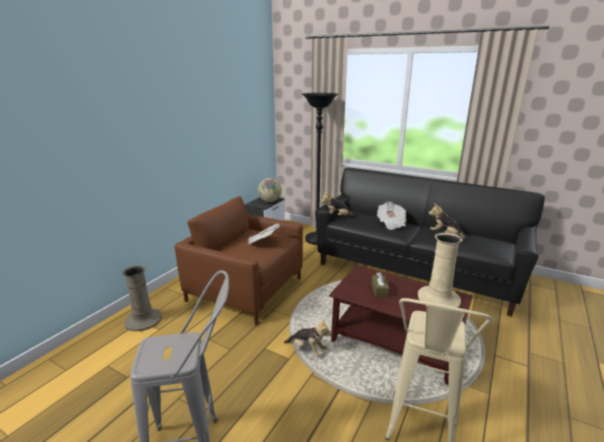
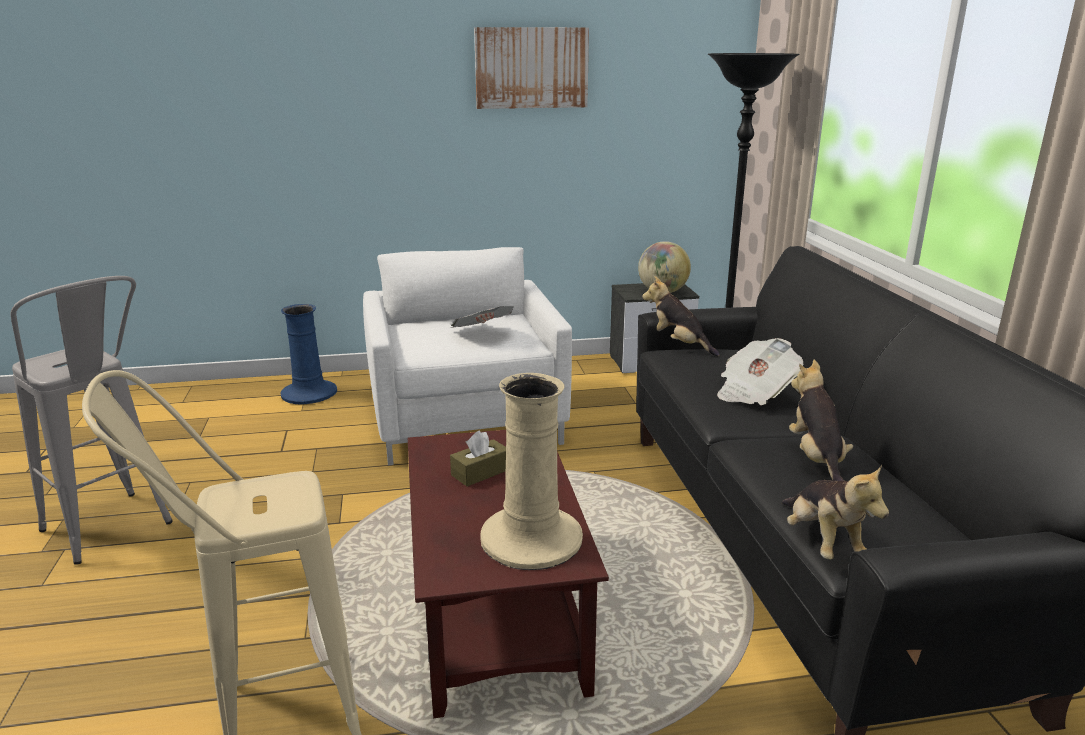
camera: 50 degrees right, 0 degrees up
(143, 320) = (309, 393): beige vase -> blue vase
(205, 104) = (531, 68): none -> picture
(246, 289) = (465, 419): brown armchair -> white armchair
(307, 350) = (376, 529): plush toy -> plush toy (822, 543)

